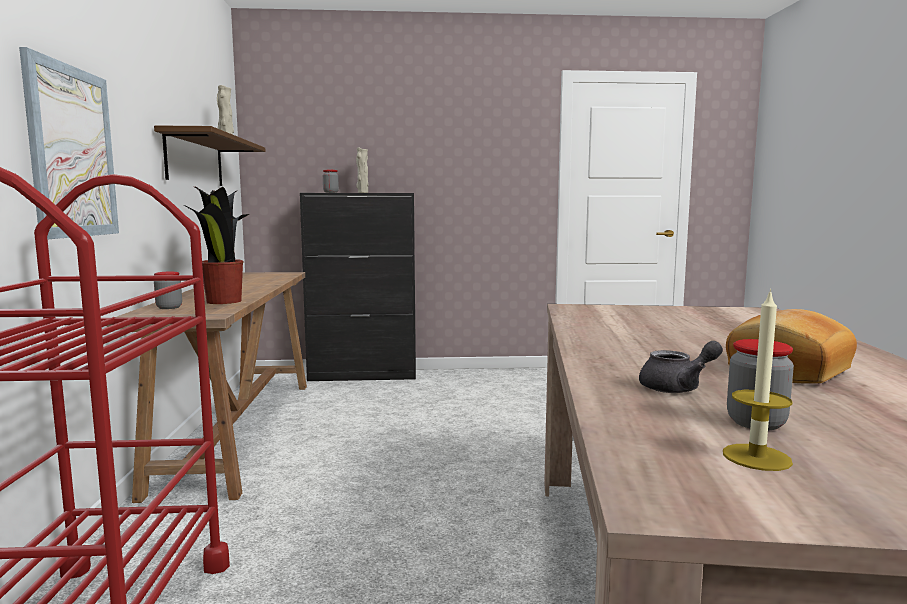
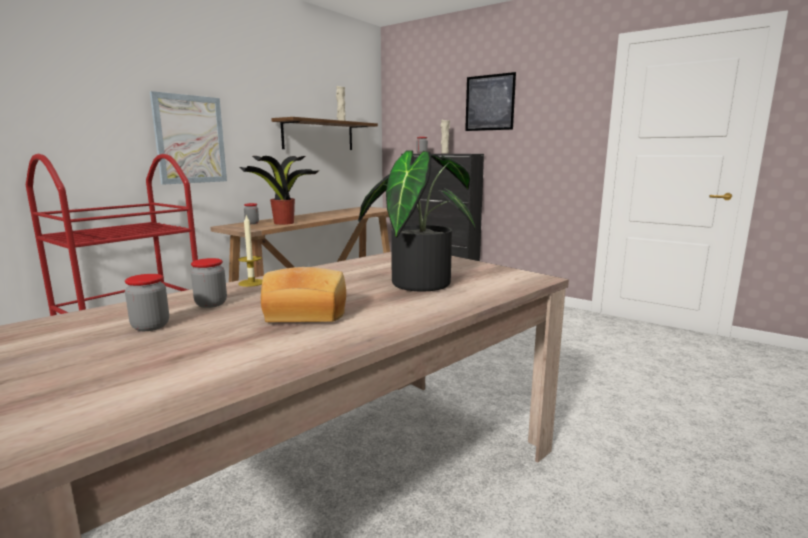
camera: 40 degrees right, 5 degrees up
(417, 130) = (489, 103): none -> picture
(678, 387) = (211, 304): grey teapot -> jar
(713, 328) = (417, 282): none -> potted plant
(756, 457) = (80, 335): candle -> candle (251, 283)

